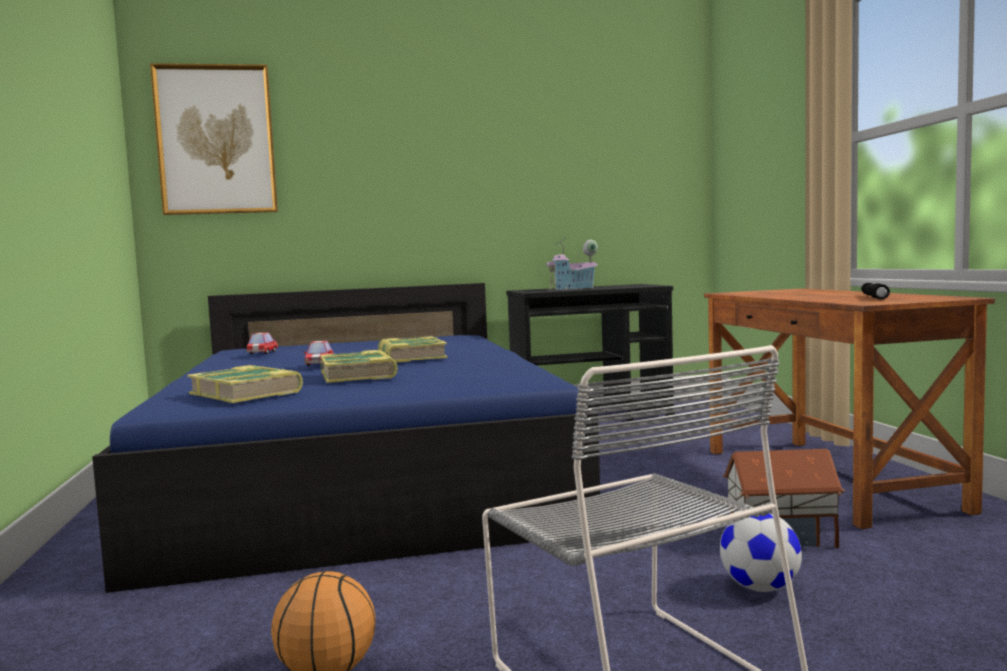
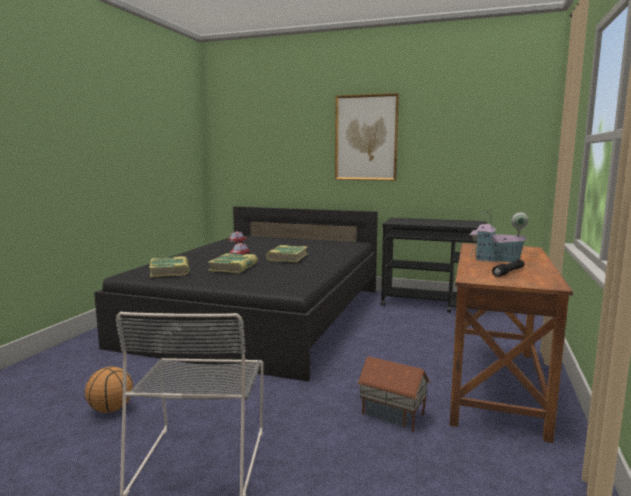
camera: 30 degrees right, 5 degrees up
(216, 140) = (242, 124): picture -> picture (366, 138)
(362, 474) = (261, 315): blue bed -> black bed
(573, 288) = (425, 221): toy house -> toy house (496, 260)
(760, 588) = (328, 438): football -> none

